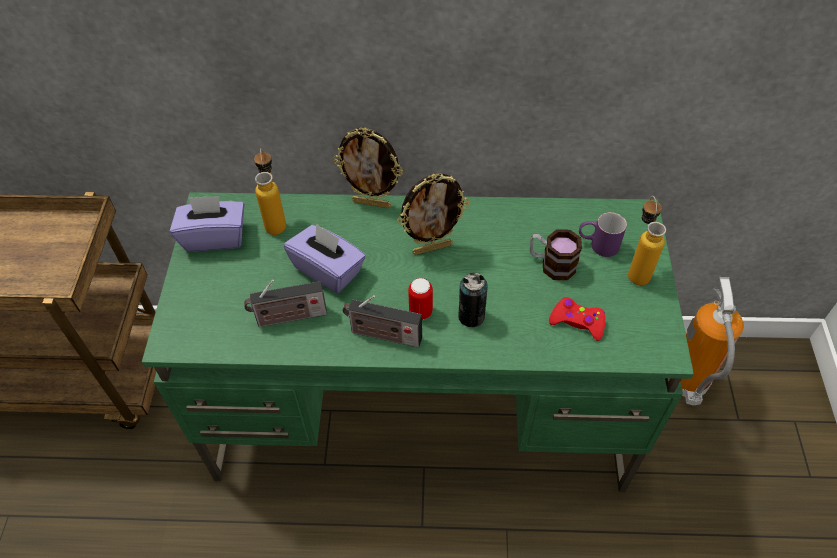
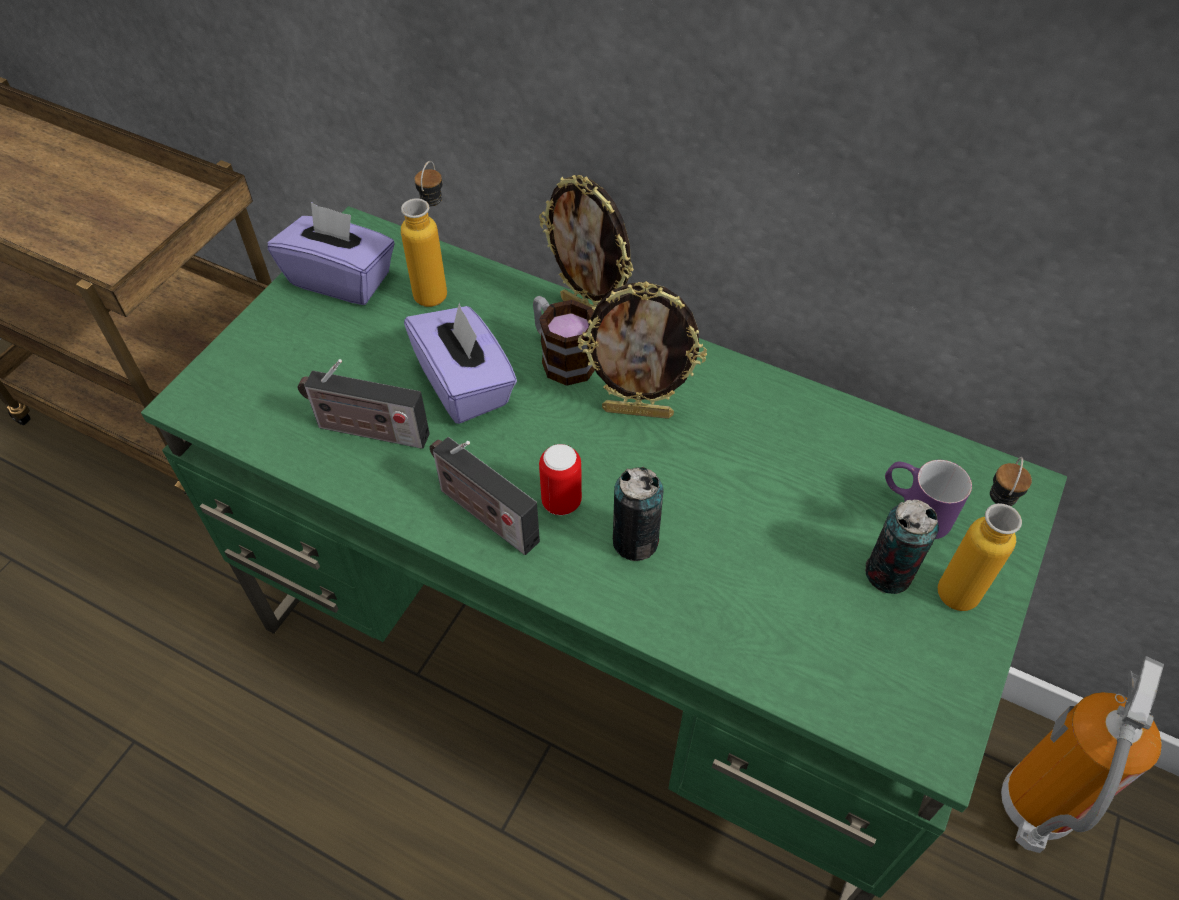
camera: 25 degrees right, 0 degrees up
(551, 264) = (815, 511): mug -> mug (561, 356)
(577, 322) = (805, 624): red game controller -> none
(602, 281) = (888, 574): none -> can

